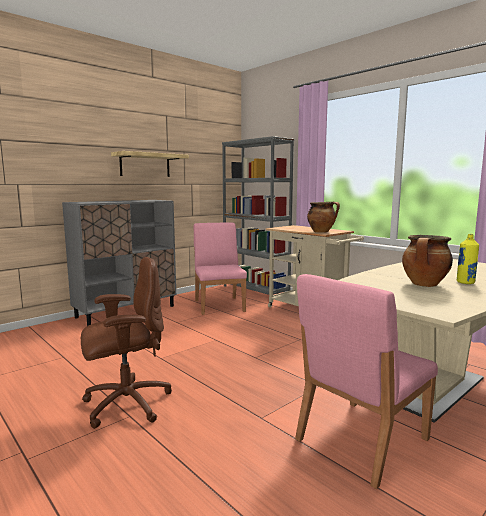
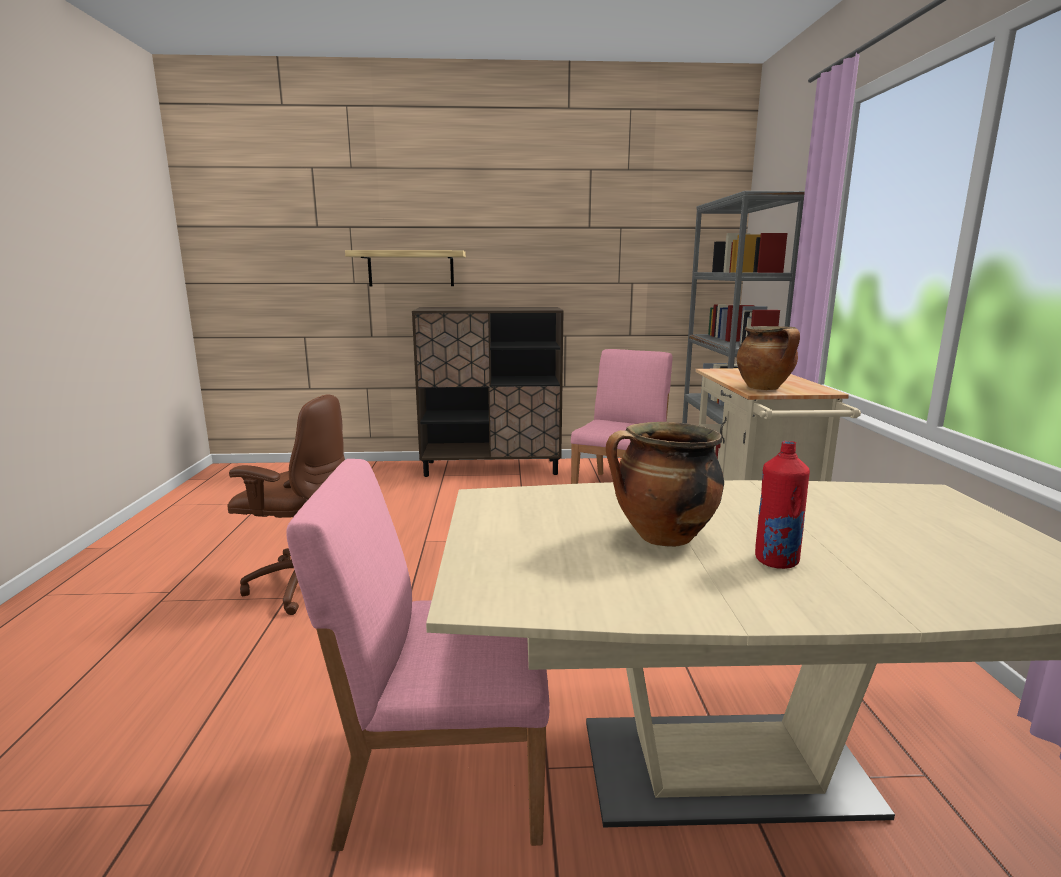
camera: 40 degrees right, 5 degrees up
(126, 311) = (492, 468): grey cabinet -> brown cabinet
(145, 165) = (546, 253): shelf -> shelf (411, 269)
(465, 282) = (775, 561): yellow bottle -> red bottle

